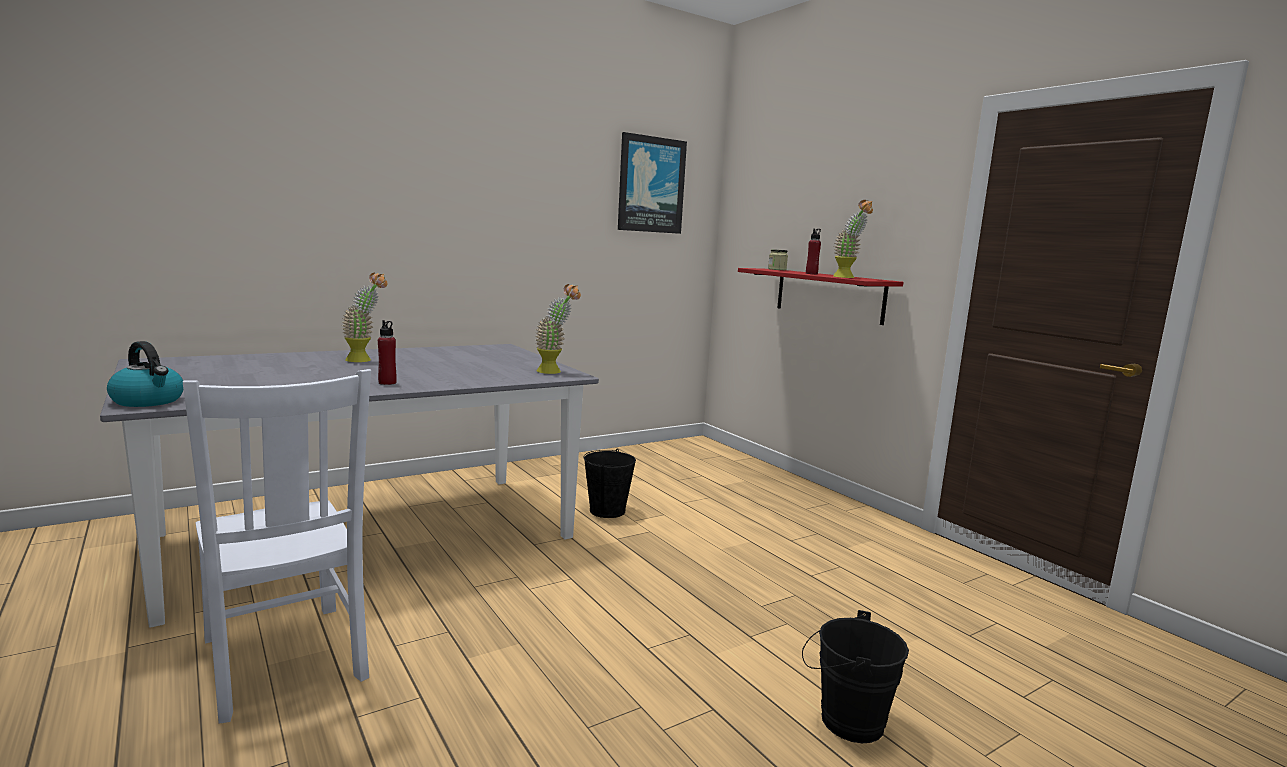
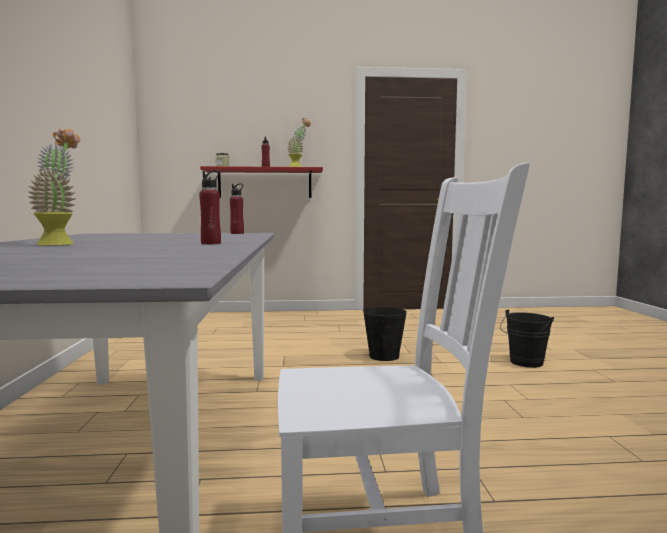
camera: 60 degrees left, 5 degrees down
(149, 401) = (151, 273): kettle -> none
(555, 371) = (237, 233): potted plant -> red bottle
(607, 511) = (232, 359): black bucket -> black bucket (384, 356)
(651, 185) = (109, 93): picture -> none

